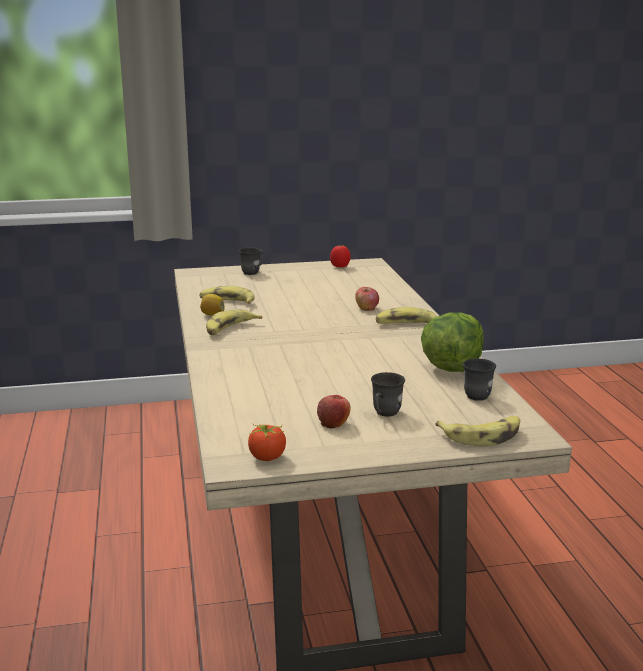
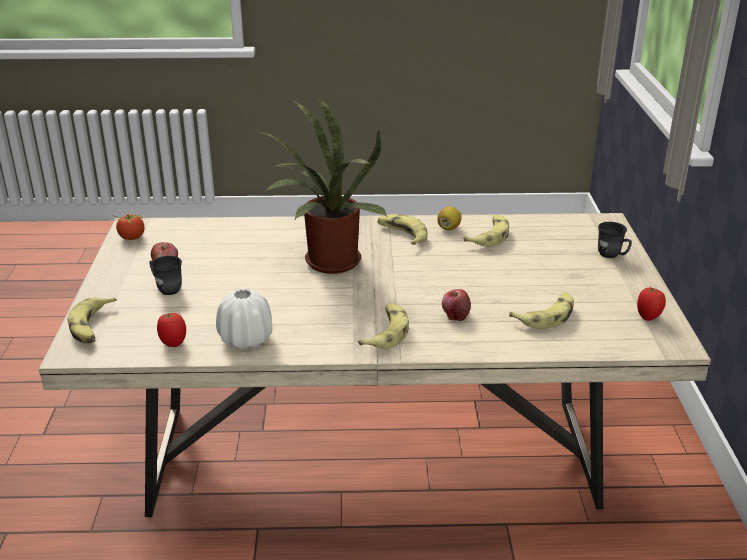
camera: 100 degrees right, 10 degrees up
(299, 352) = (327, 263): none -> potted plant
(353, 287) = (546, 316): none -> banana
(451, 367) = (246, 339): lettuce -> white vase
(479, 394) = (173, 343): grey mug -> tomato

